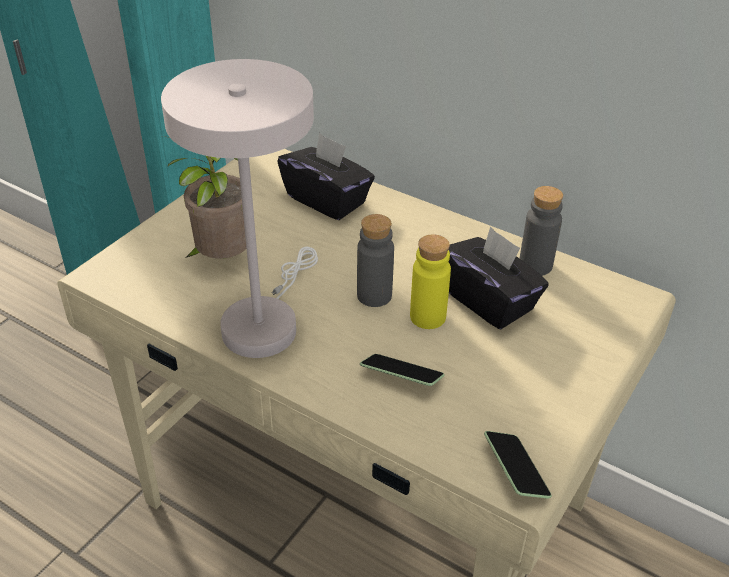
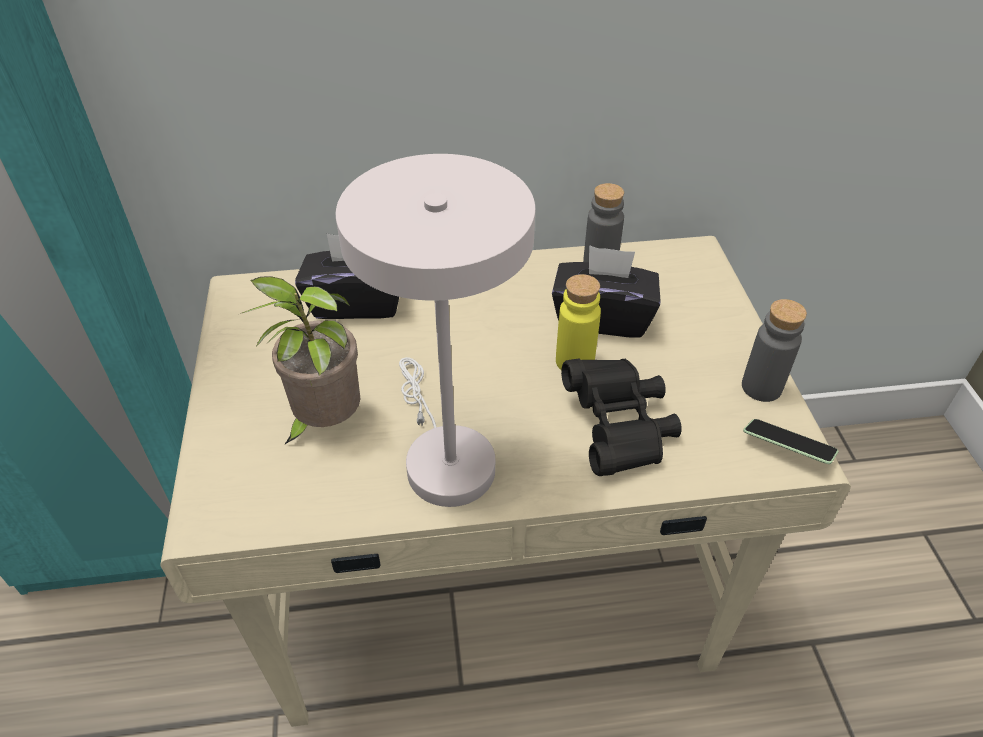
camera: 40 degrees left, 5 degrees up
(374, 295) = (509, 369): grey bottle -> grey bottle (761, 387)
(401, 377) = (619, 429): phone -> black binoculars

